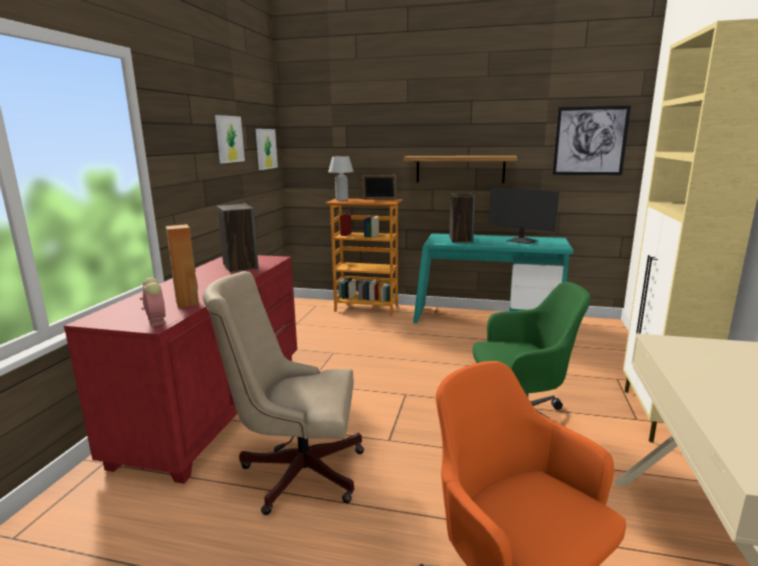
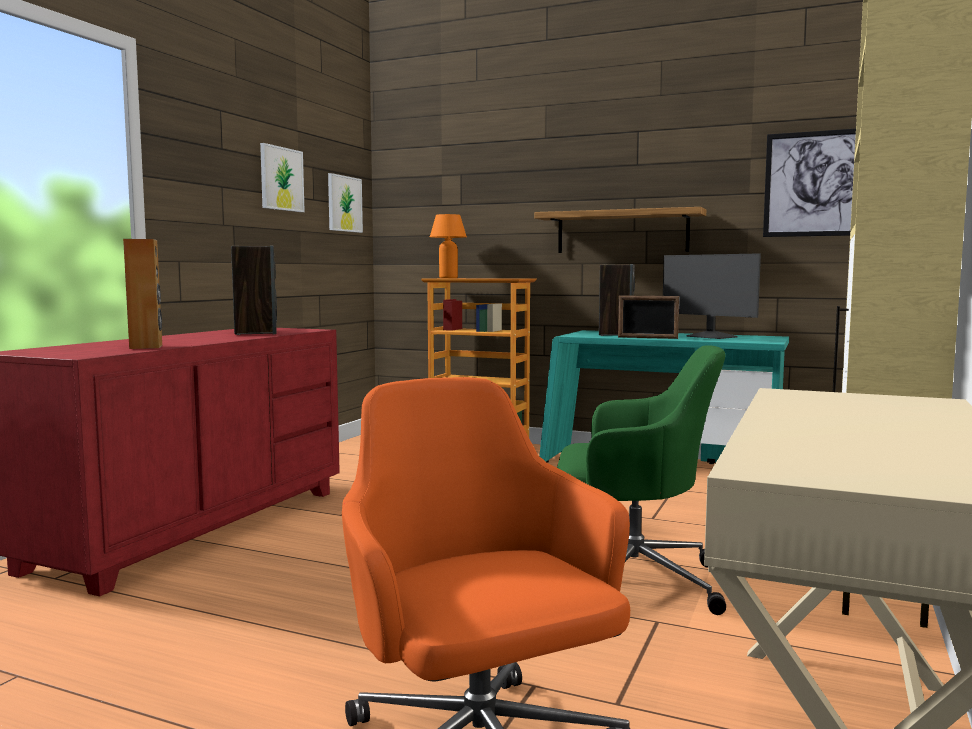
camera: 10 degrees right, 10 degrees down
(156, 320) = (88, 353): alarm clock -> none
(295, 470) = (258, 597): beige office chair -> none
(342, 200) = (448, 278): white table lamp -> orange table lamp
(379, 199) = (503, 278): picture frame -> picture frame (647, 338)

